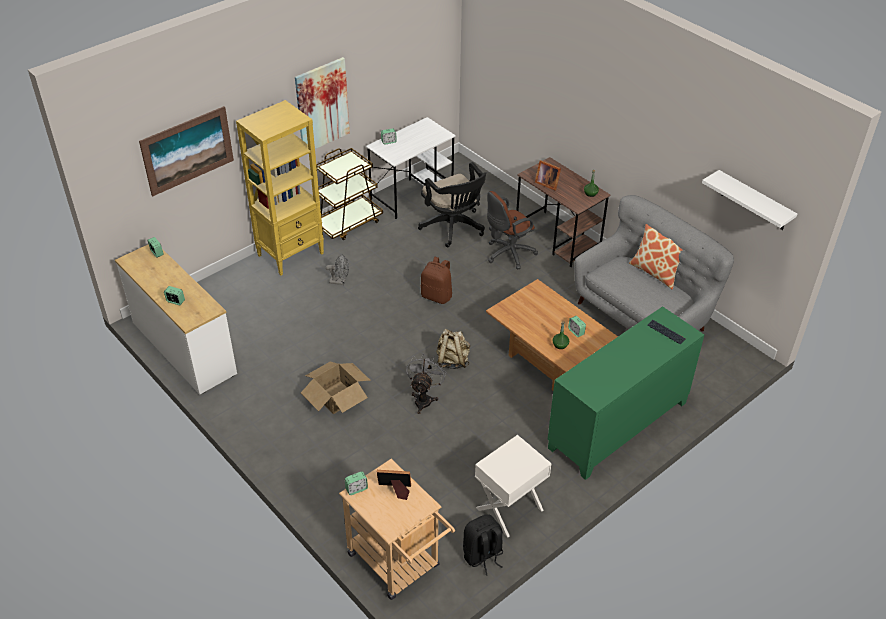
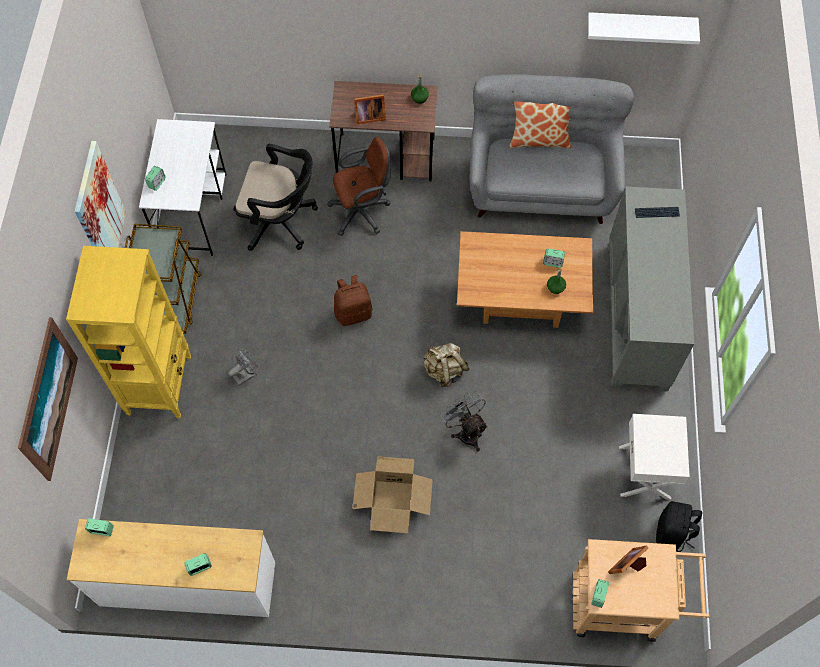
camera: 45 degrees left, 20 degrees up
(508, 254) = (362, 211): brown office chair -> brown office chair turned 120 degrees counterclockwise
(618, 426) = (637, 316): green cabinet -> grey cabinet

